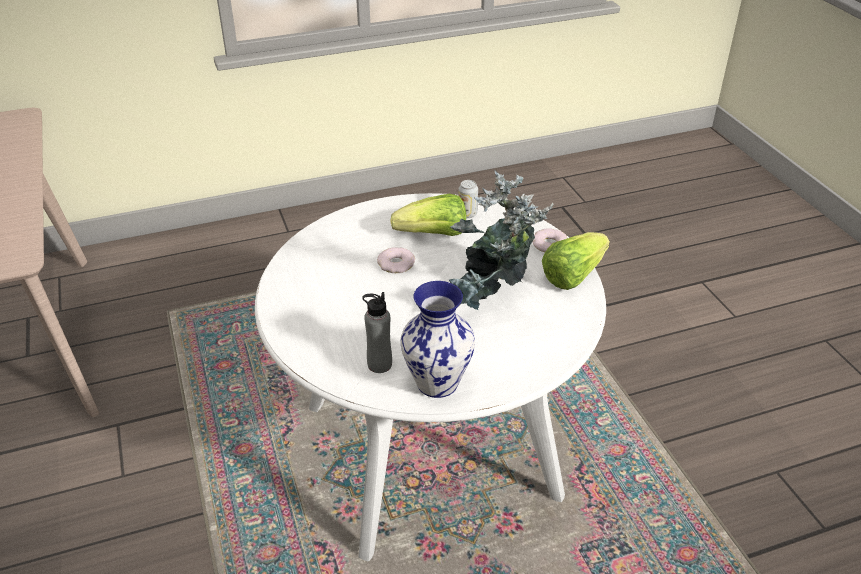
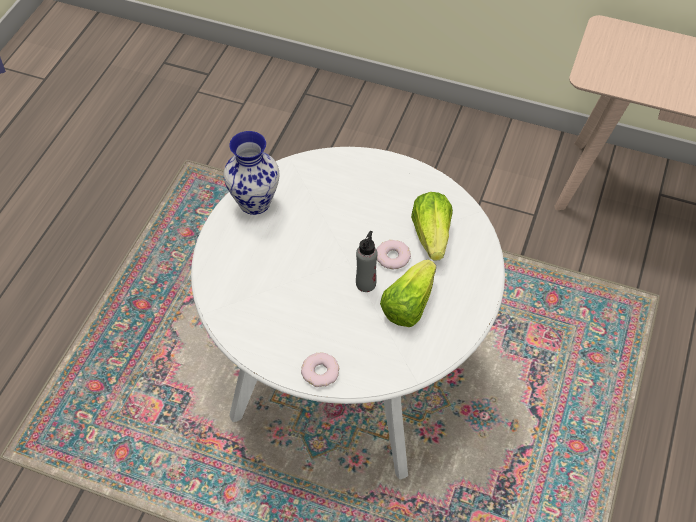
camera: 130 degrees right, 15 degrees up
(379, 364) = (299, 186): grey bottle -> grey bottle (366, 283)
(467, 214) = (416, 348): can -> none
(493, 303) = (293, 282): potted plant -> none
(573, 275) = (270, 355): lettuce -> lettuce (432, 235)

